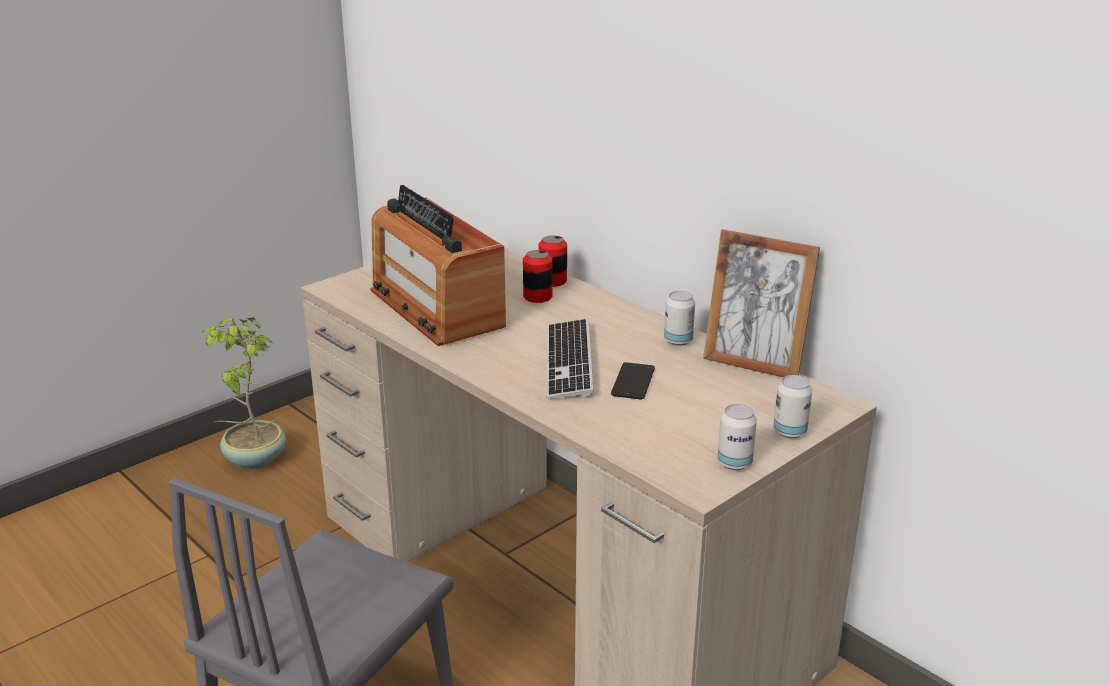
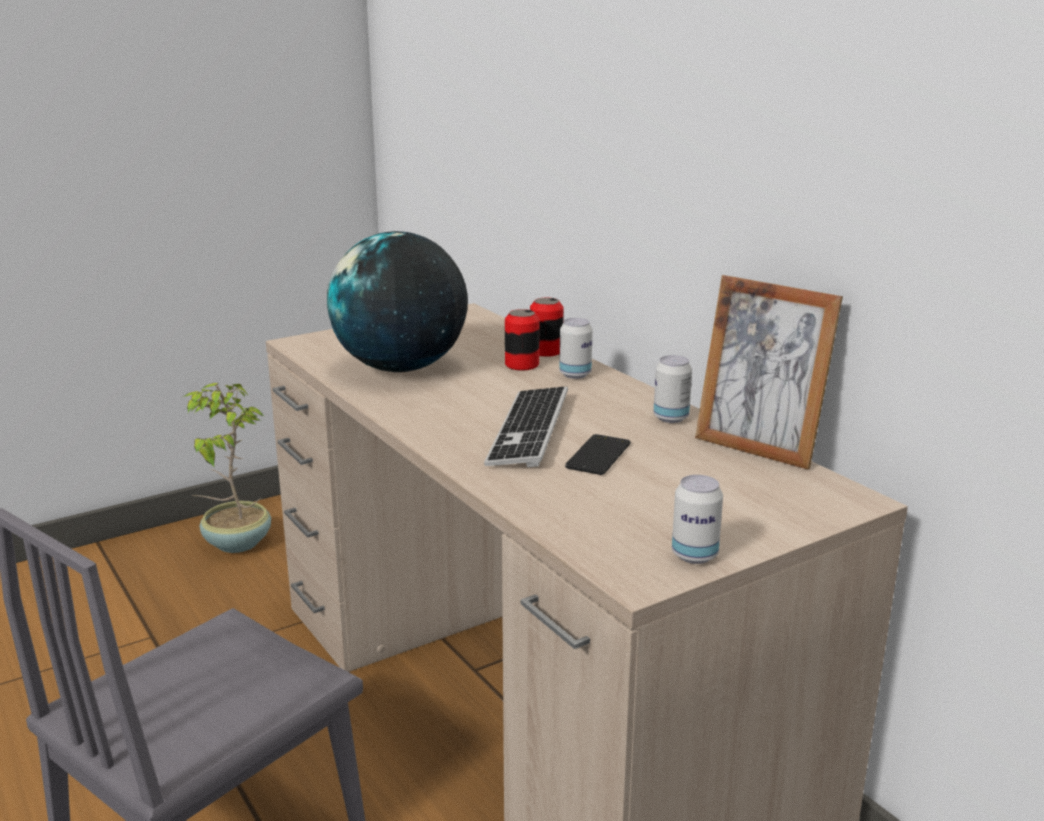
camera: 10 degrees right, 5 degrees down
(436, 308) = (401, 368): radio -> globe
(789, 432) = (780, 526): can -> can (575, 374)

